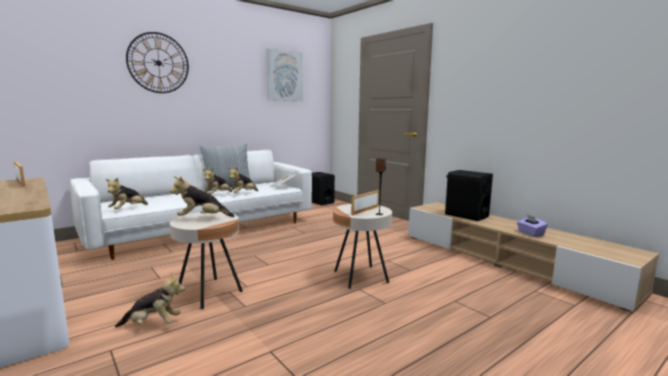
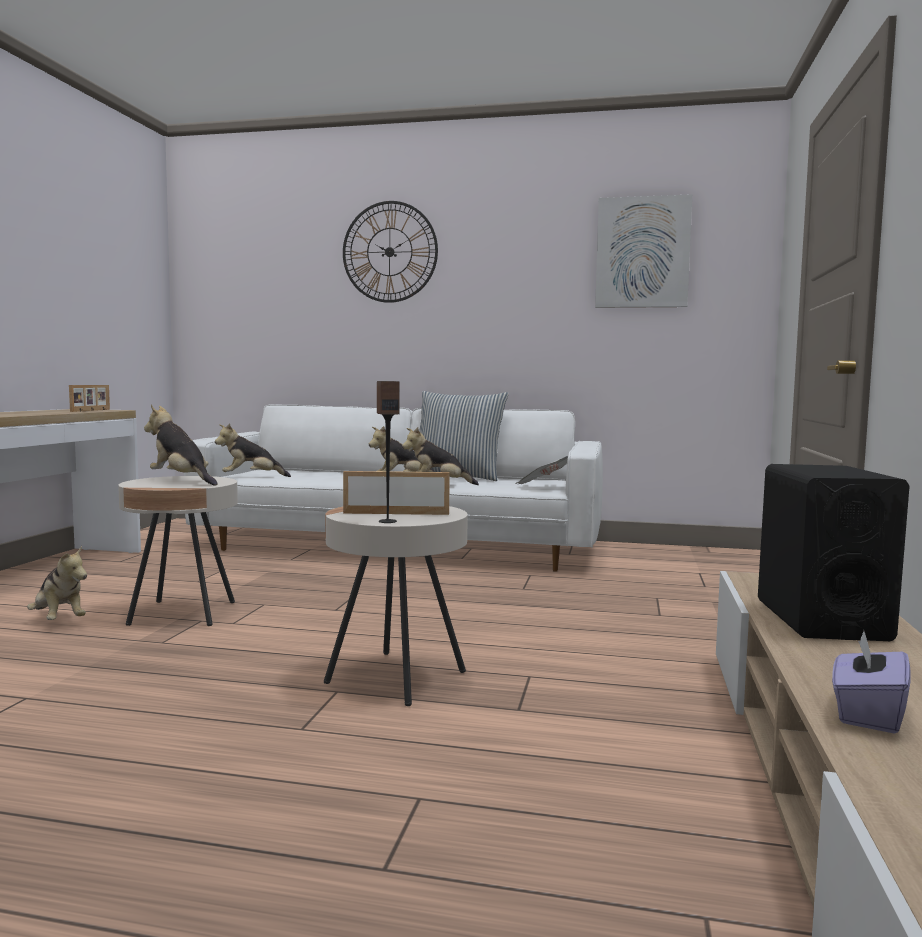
camera: 50 degrees right, 5 degrees down
(320, 202) = (713, 553): black speaker -> none

